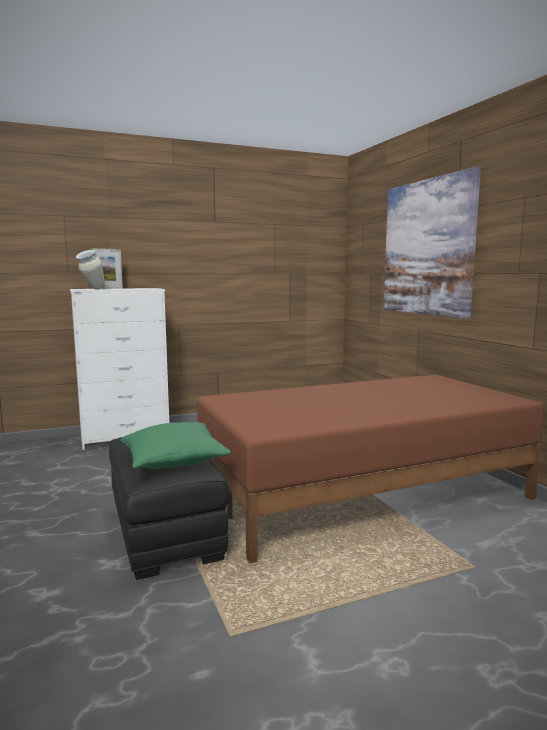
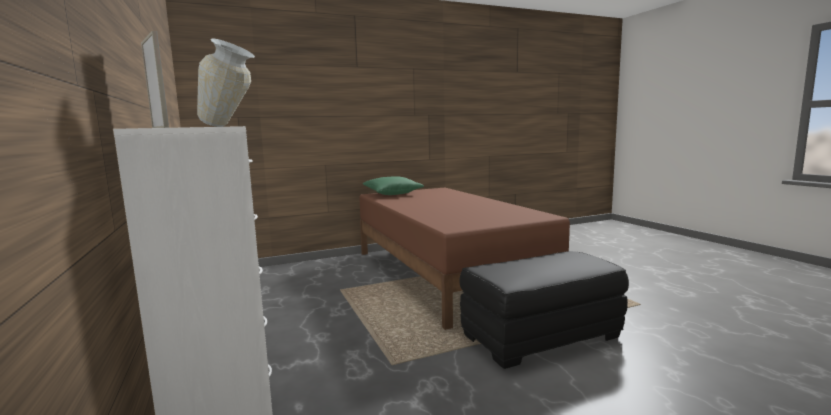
camera: 90 degrees left, 0 degrees up
(174, 461) = (557, 260): green pillow -> green pillow (392, 194)
(427, 248) = (329, 94): picture -> none

